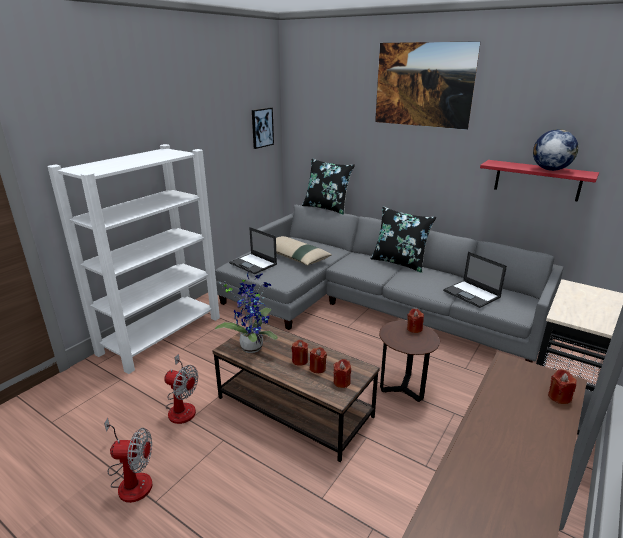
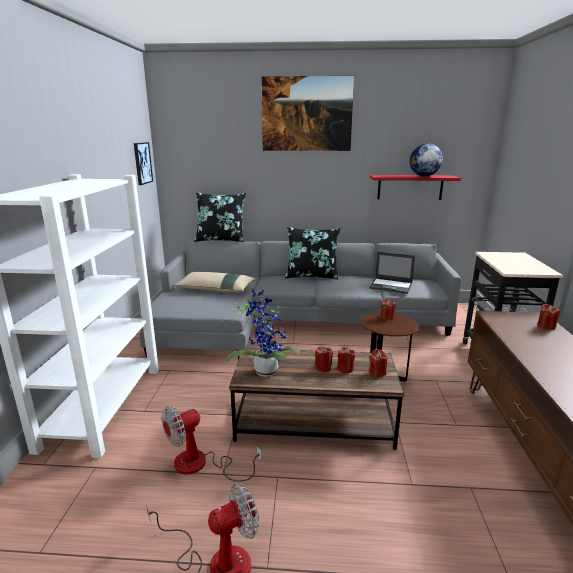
camera: 30 degrees left, 5 degrees down
(182, 406) = (201, 465): fan -> fan turned 150 degrees clockwise
(253, 264) = (181, 303): laptop -> none

